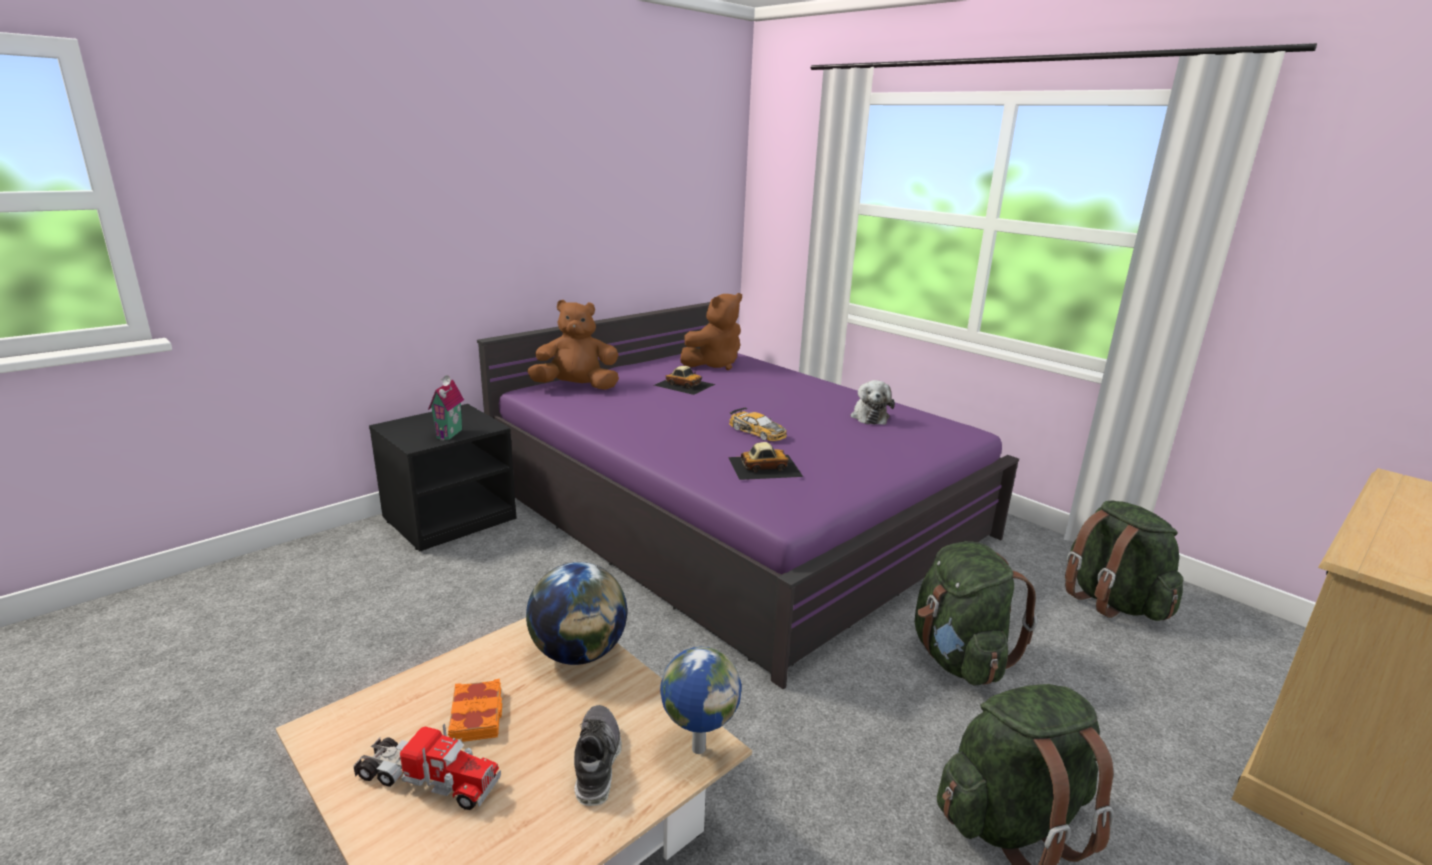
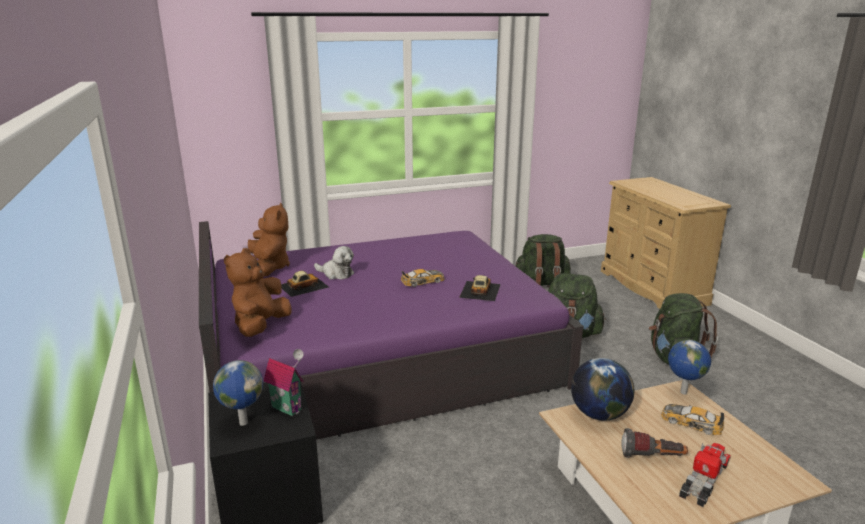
camera: 65 degrees left, 0 degrees up
(421, 424) = (242, 422): none -> globe
(477, 716) = (652, 457): orange book -> flashlight
(596, 761) = (691, 422): shoe -> toy car
(869, 416) = (421, 248): plush toy -> plush toy (336, 274)

